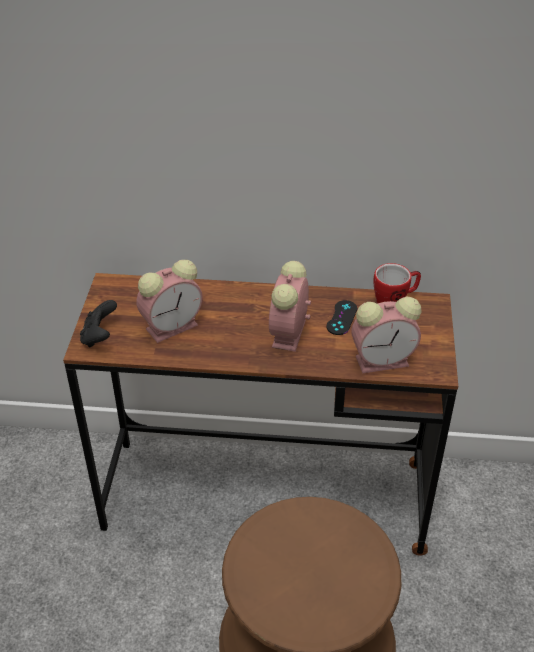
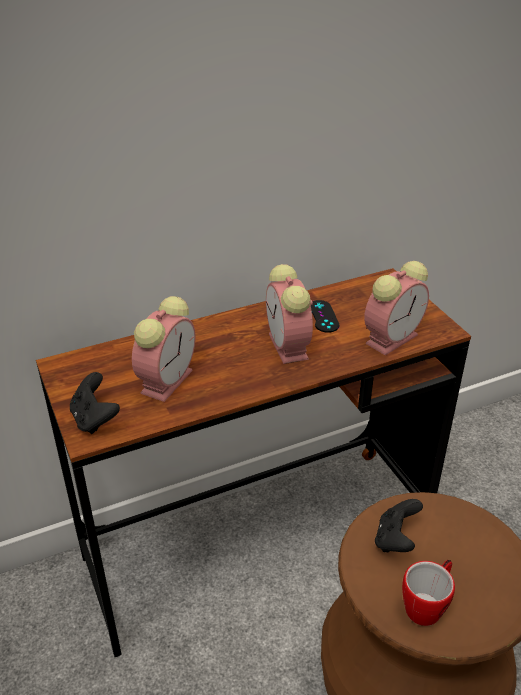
camera: 30 degrees left, 5 degrees down
(295, 532) = (395, 540): none -> black game controller
(395, 301) = (355, 288): mug -> mug (427, 605)

